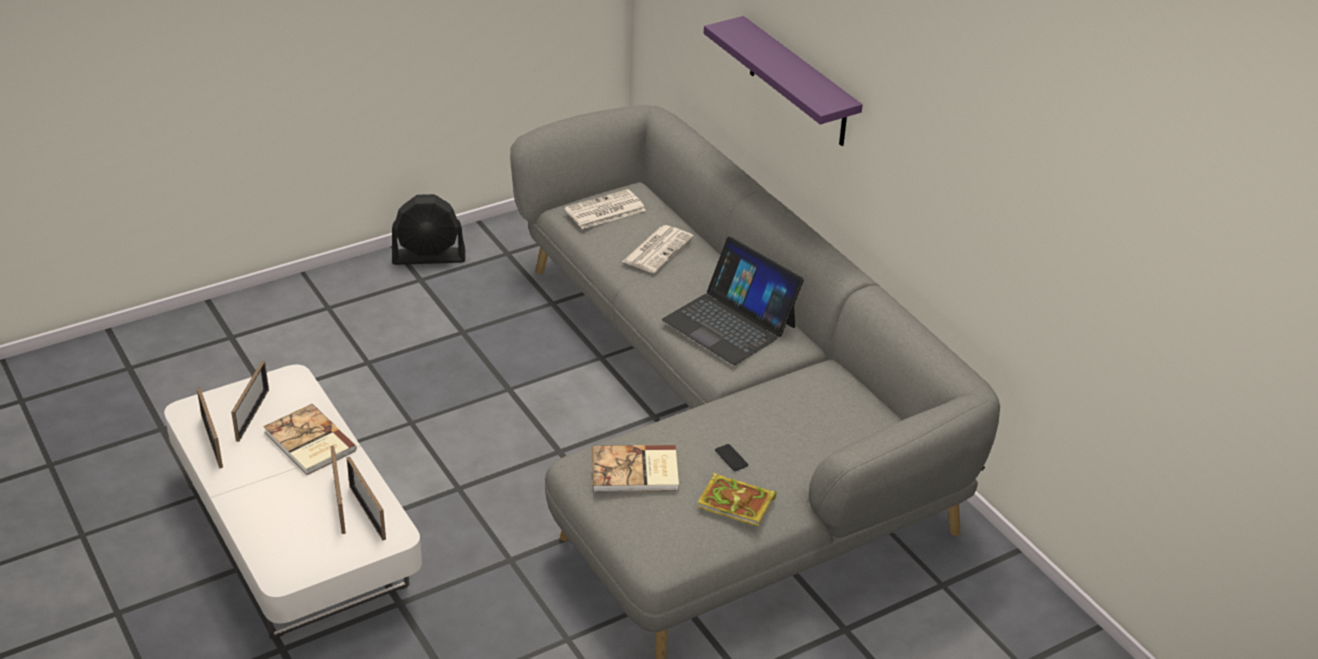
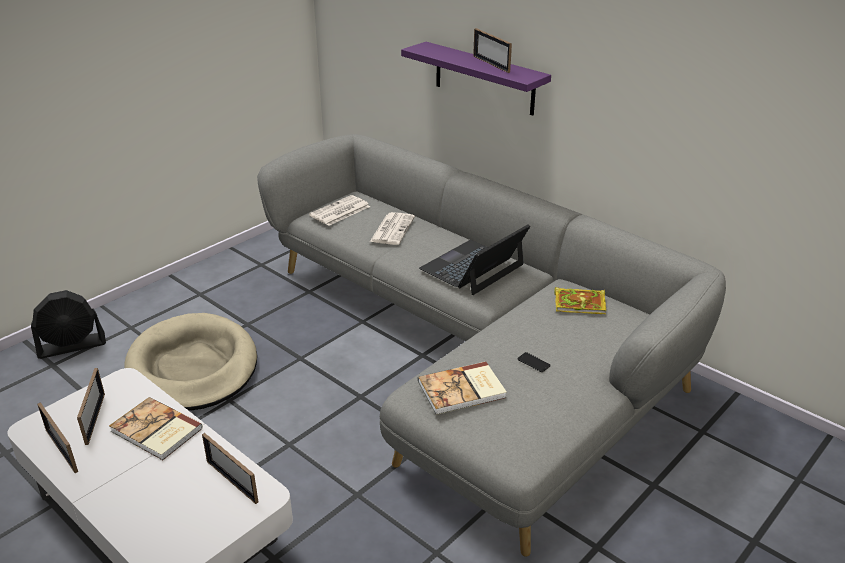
camera: 15 degrees left, 5 degrees down
(339, 503) = (202, 479): picture frame -> picture frame (491, 64)
(383, 373) = (193, 367): none -> beige dog bed
(429, 257) = (201, 277): black fan -> black fan (72, 346)
(730, 323) = (473, 267): laptop -> laptop turned 105 degrees clockwise
(738, 503) = (559, 396): book -> book (581, 303)

